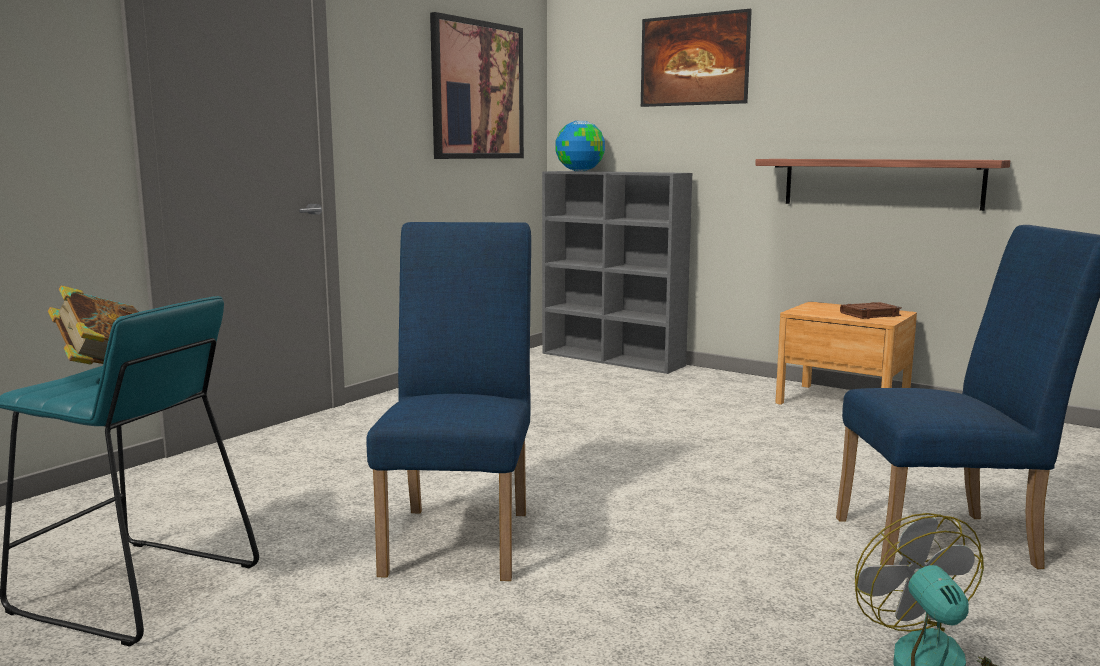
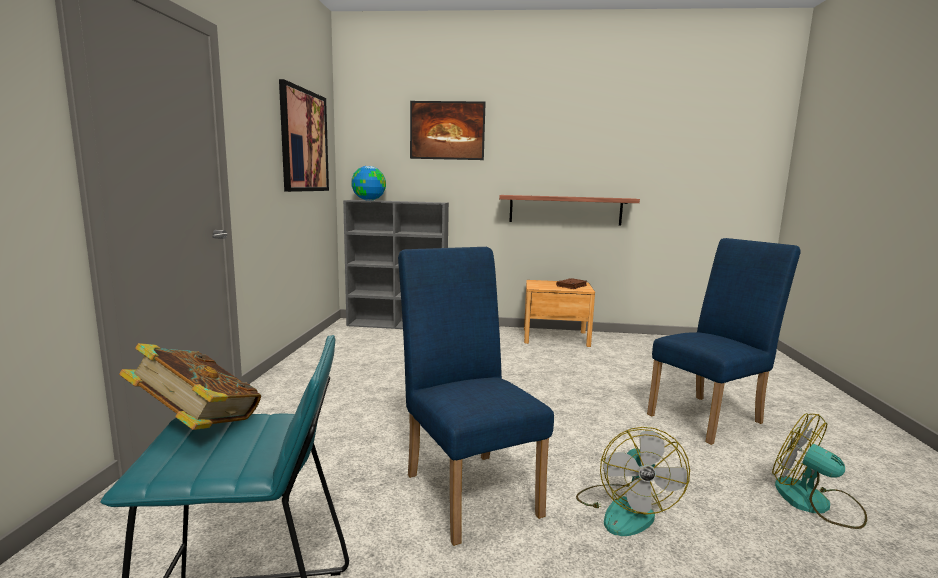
camera: 30 degrees left, 0 degrees up
(621, 601) = (625, 509): none -> fan

